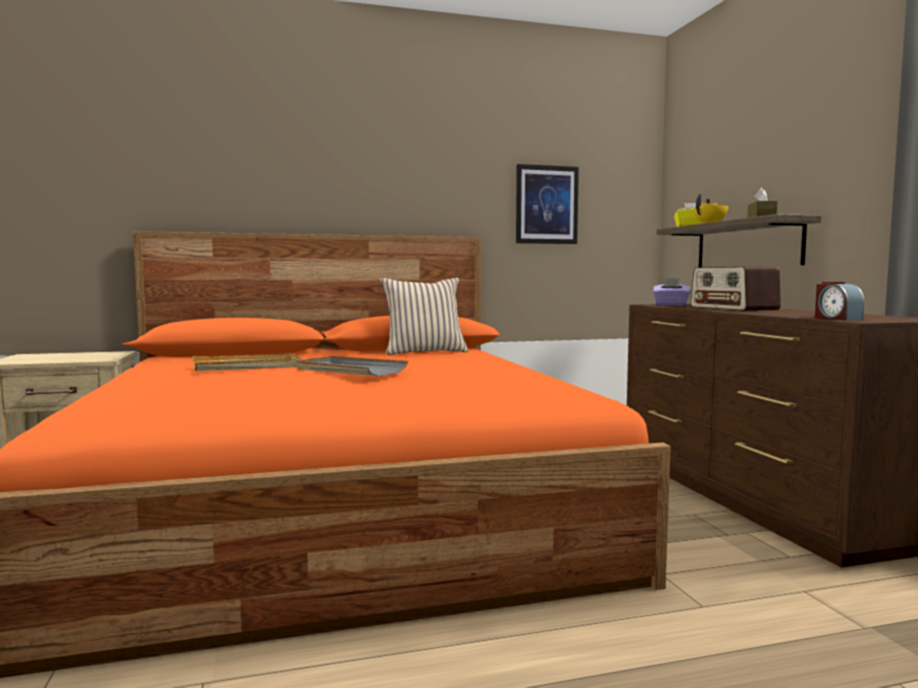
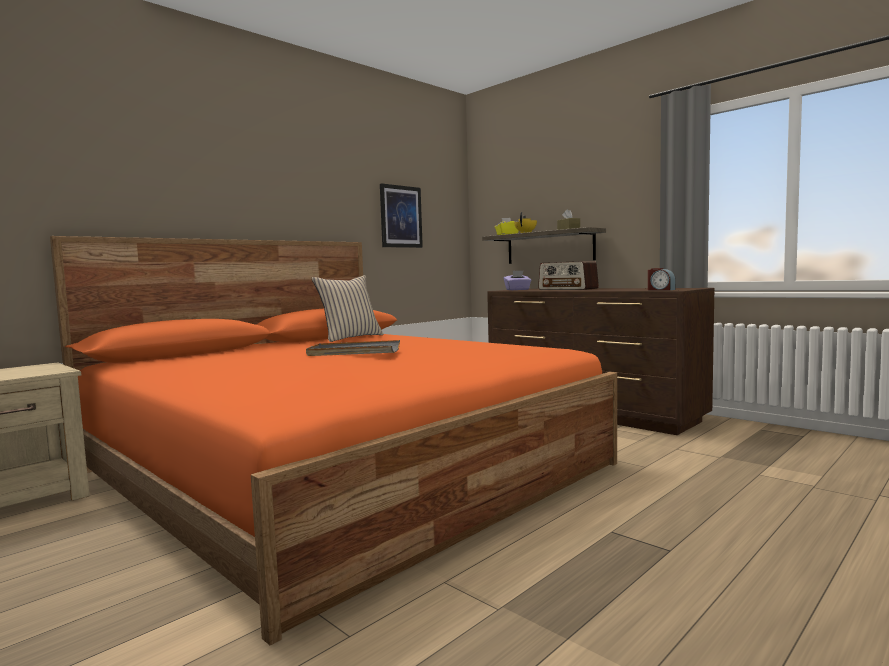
camera: 30 degrees left, 0 degrees up
(247, 366) = (253, 359): beige tray -> none

